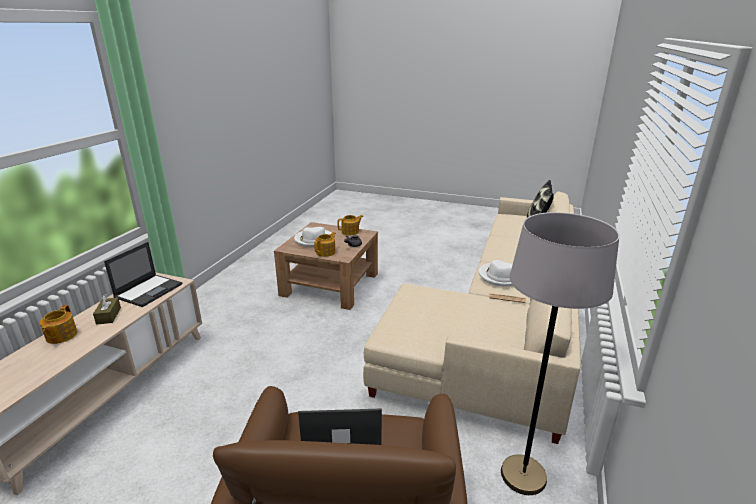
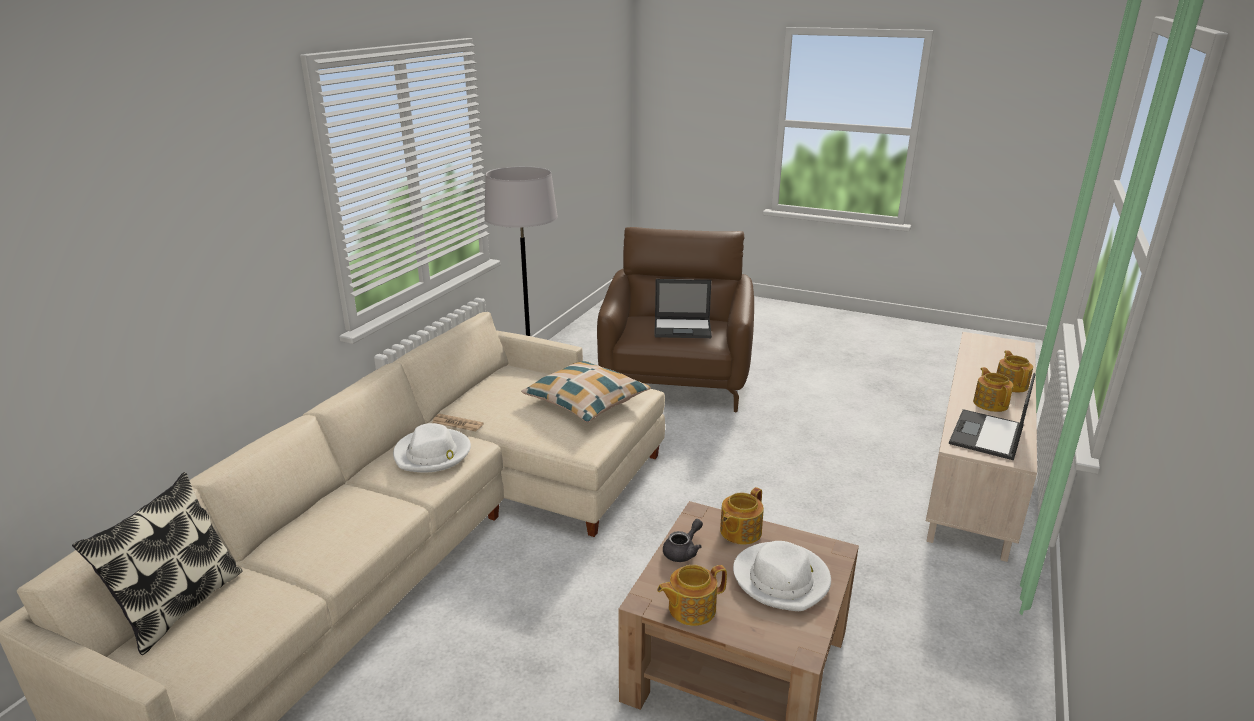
camera: 175 degrees left, 0 degrees up
(108, 316) = (990, 403): brown tissue box -> teapot
(424, 318) = (586, 401): none -> pillow

